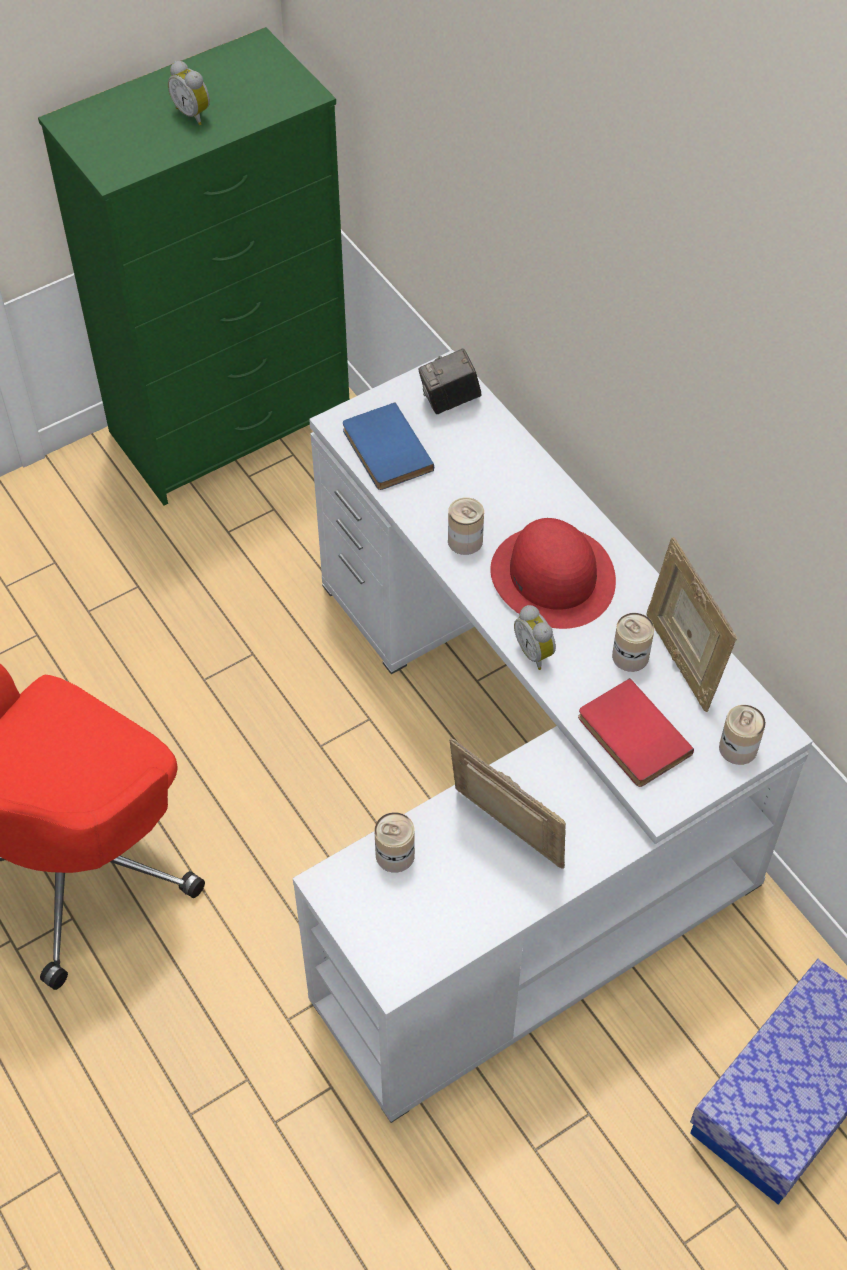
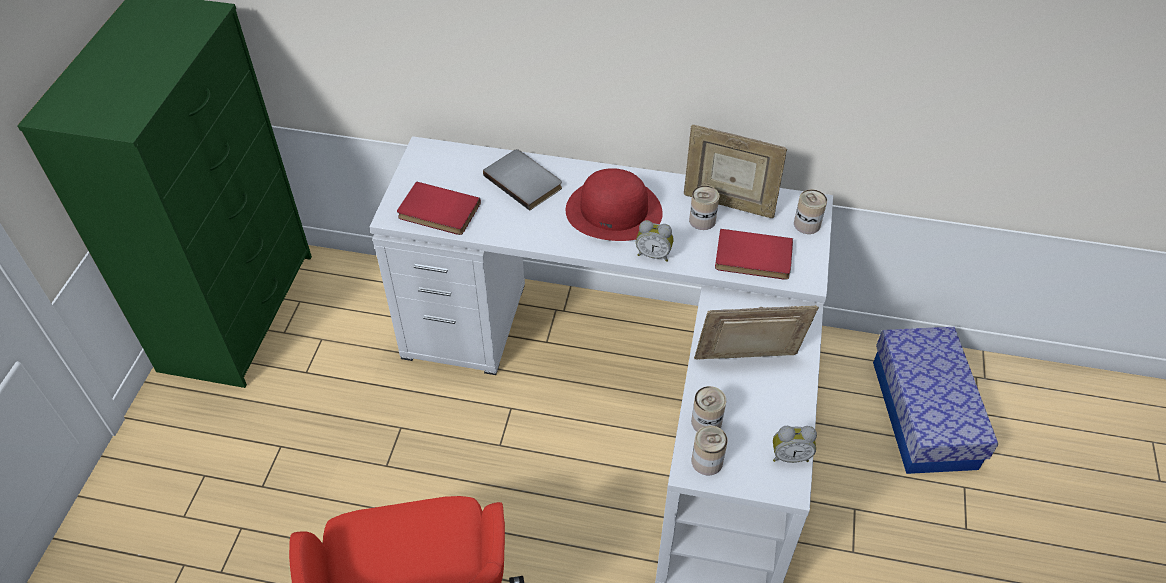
camera: 45 degrees left, 5 degrees down
(193, 113) = (142, 61): alarm clock -> alarm clock (789, 455)
(384, 450) = (438, 212): blue book -> red book
(449, 400) = (443, 162): camera -> none
(465, 540) = (544, 226): can -> can (707, 461)
(504, 478) = (525, 180): none -> grey book

